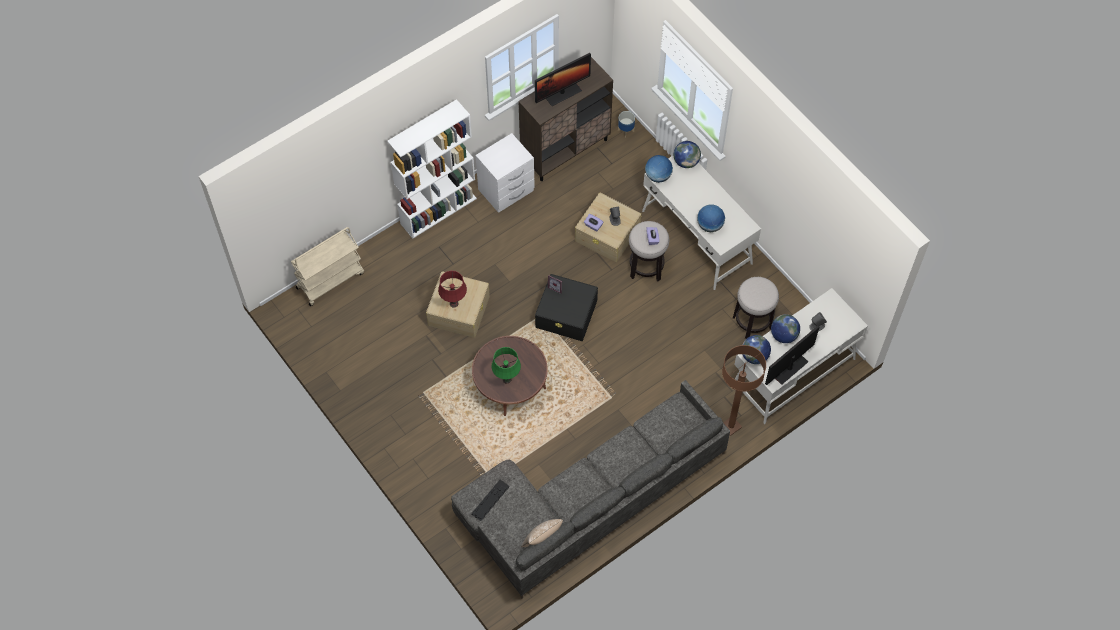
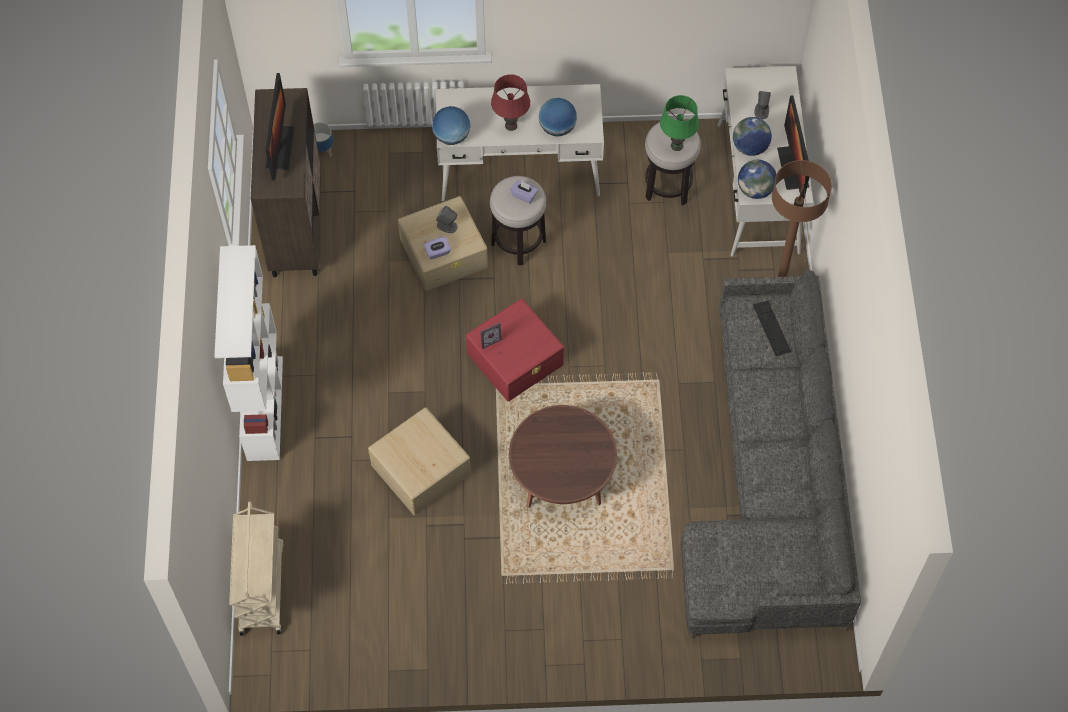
camera: 55 degrees left, 0 degrees up
(454, 303) = (424, 461): red table lamp -> red table lamp (511, 126)
(490, 500) = (727, 575): keyboard -> keyboard (771, 328)
(506, 191) = (299, 319): white nightstand -> none
(507, 379) = (574, 464): green table lamp -> green table lamp (676, 145)
(542, 540) = (817, 551): pillow -> none
(567, 314) = (515, 358): black storage box -> red storage box
(686, 162) = (456, 98): globe -> none

